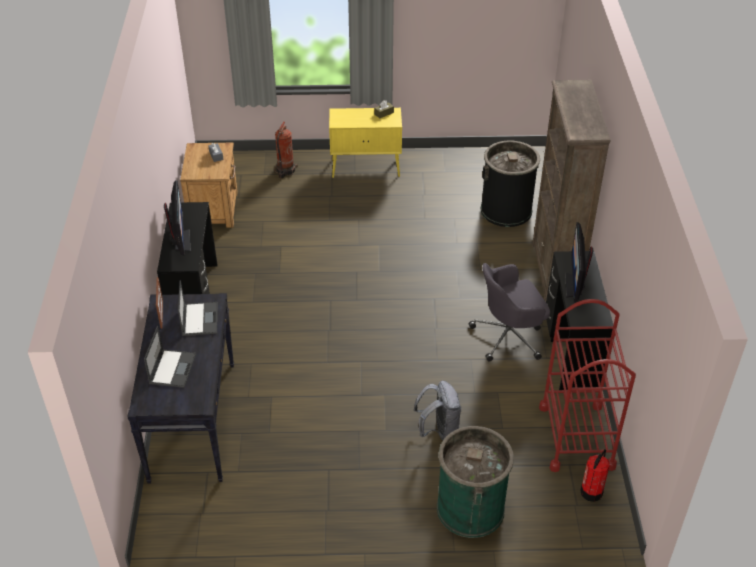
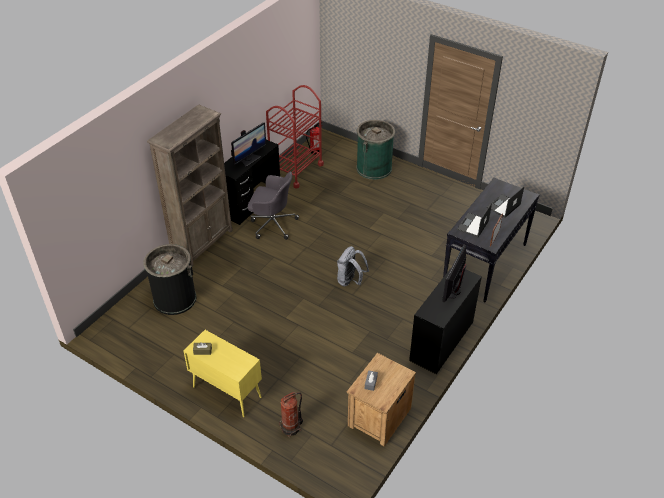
camera: 145 degrees left, 0 degrees up
(438, 430) = (357, 201): grey backpack -> grey backpack (350, 281)

